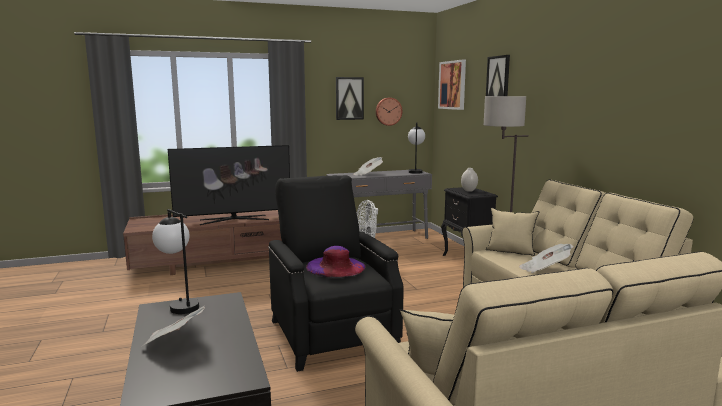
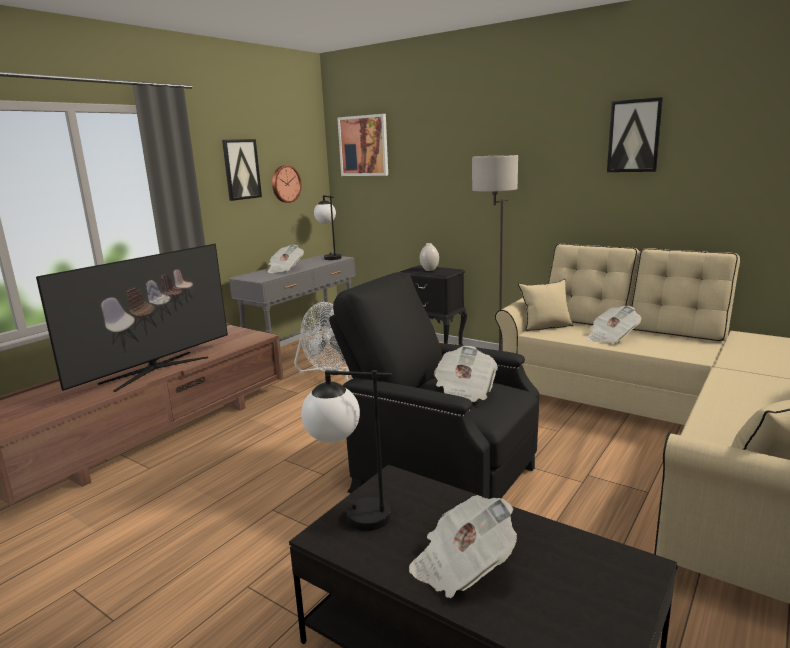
camera: 35 degrees left, 5 degrees up
(335, 267) = (464, 392): purple hat -> newspaper
(498, 81) = (447, 139): picture -> picture (634, 136)

